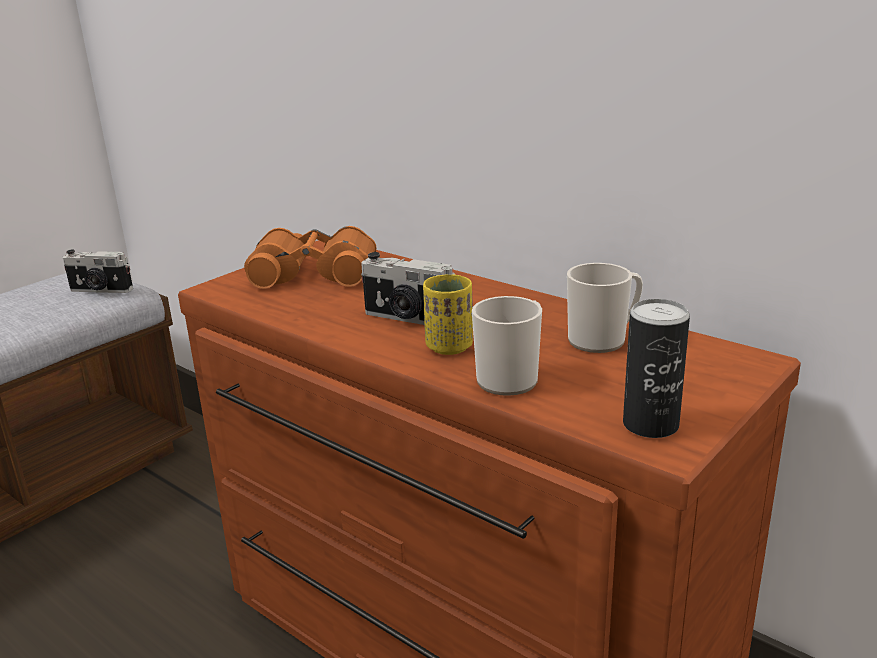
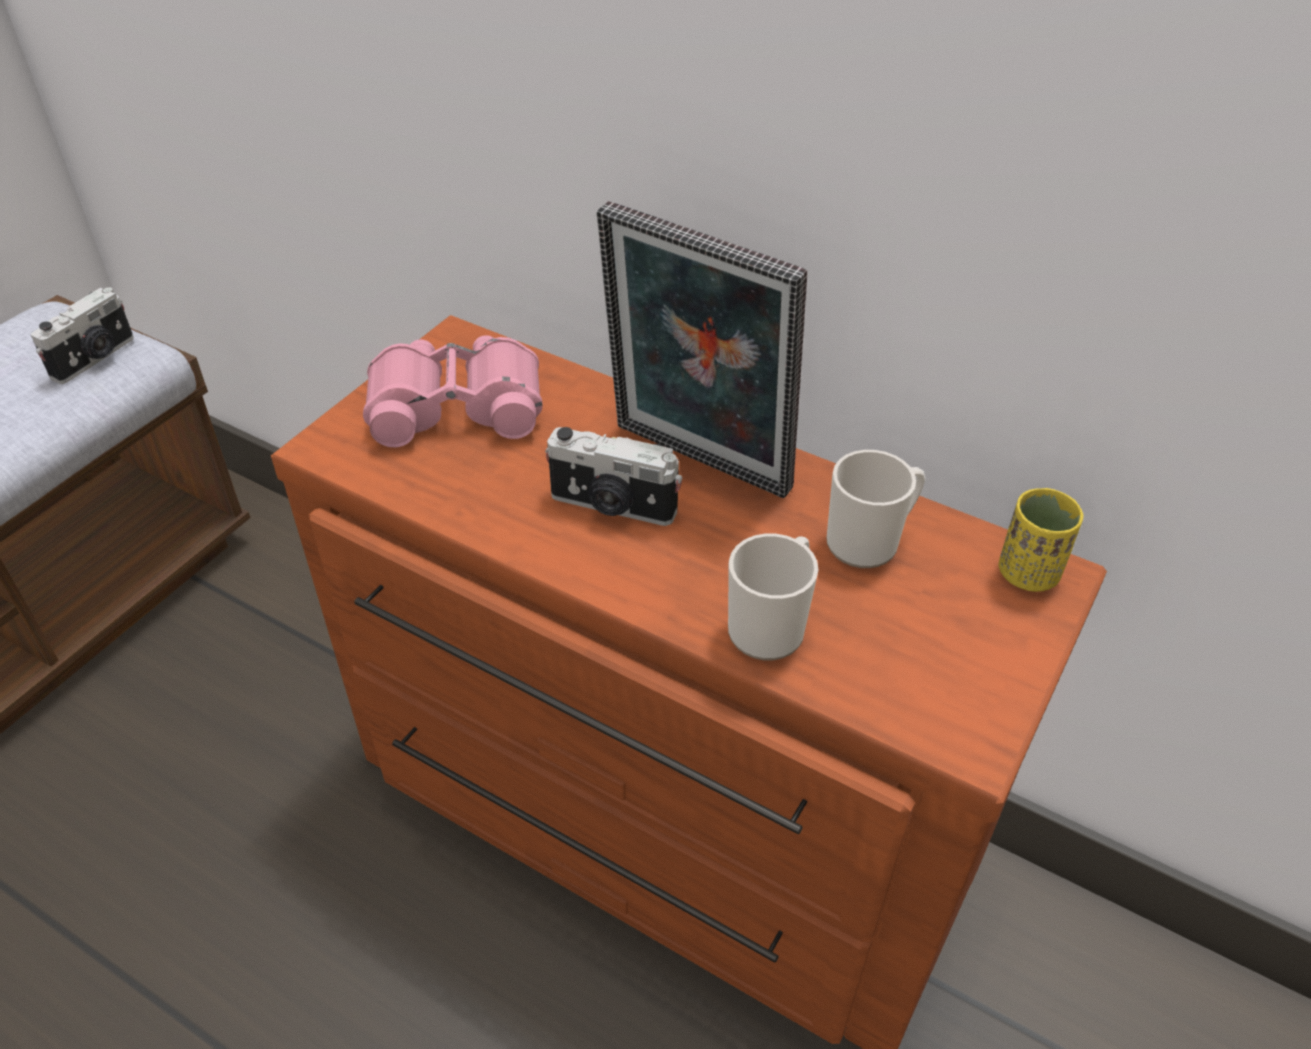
camera: 10 degrees left, 20 degrees up
(100, 290) = (95, 358): camera -> camera turned 60 degrees counterclockwise
(314, 273) = (456, 405): orange binoculars -> pink binoculars
(449, 347) = (679, 565): yellow cup -> yellow cup (1028, 573)
(478, 301) = (696, 464): none -> picture frame
(650, 425) = (949, 705): can -> none

